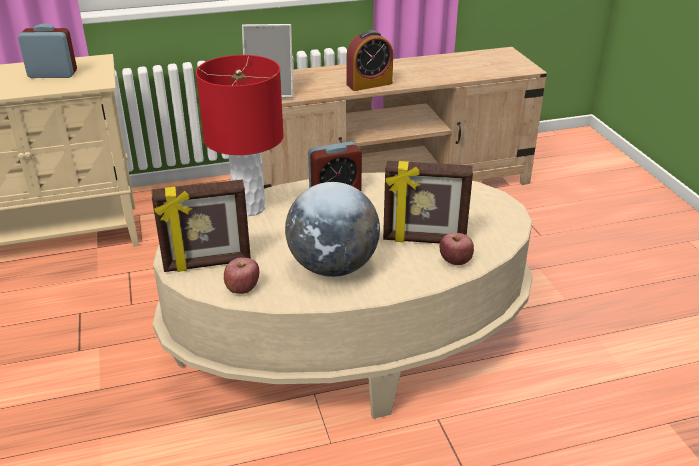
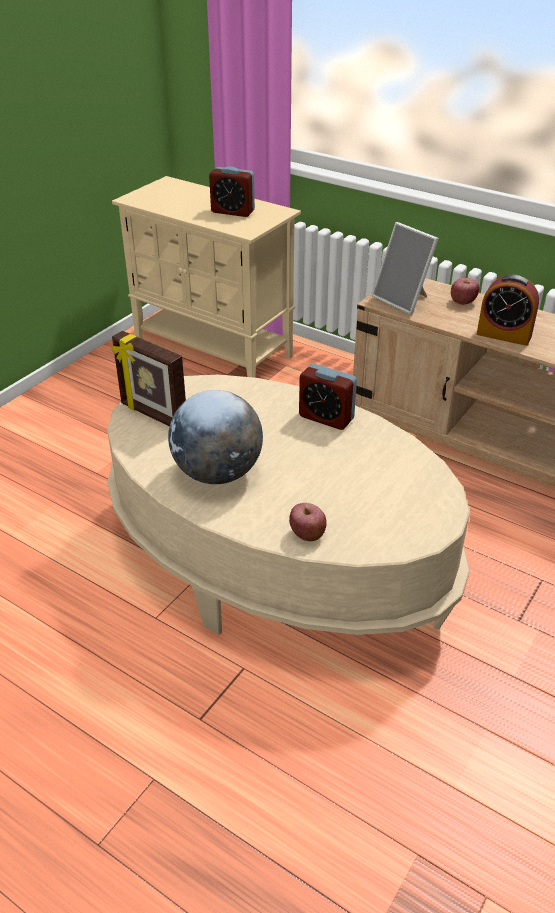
camera: 50 degrees right, 5 degrees up
(53, 74) = (232, 211): alarm clock -> alarm clock turned 150 degrees clockwise
(242, 288) = (142, 446): apple -> apple (462, 302)
(249, 208) = (246, 391): red table lamp -> none
(424, 240) = (316, 501): picture frame -> none

